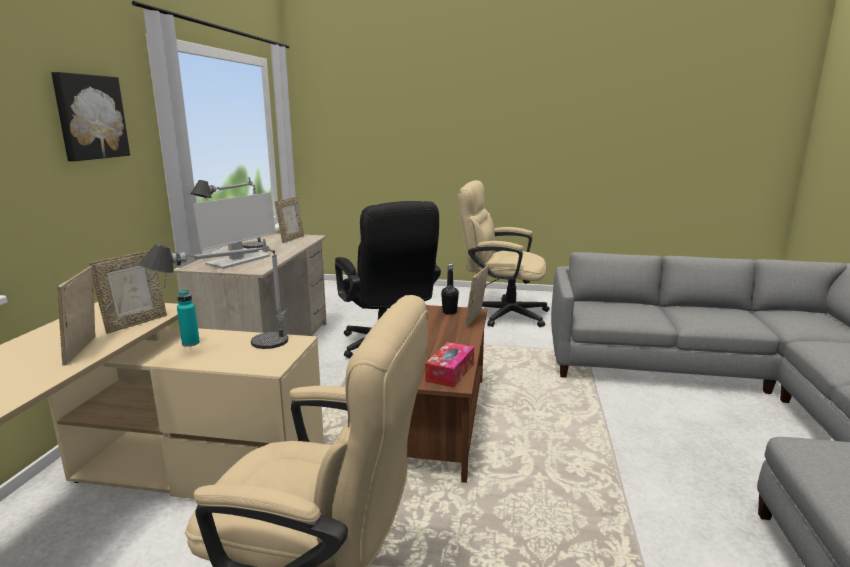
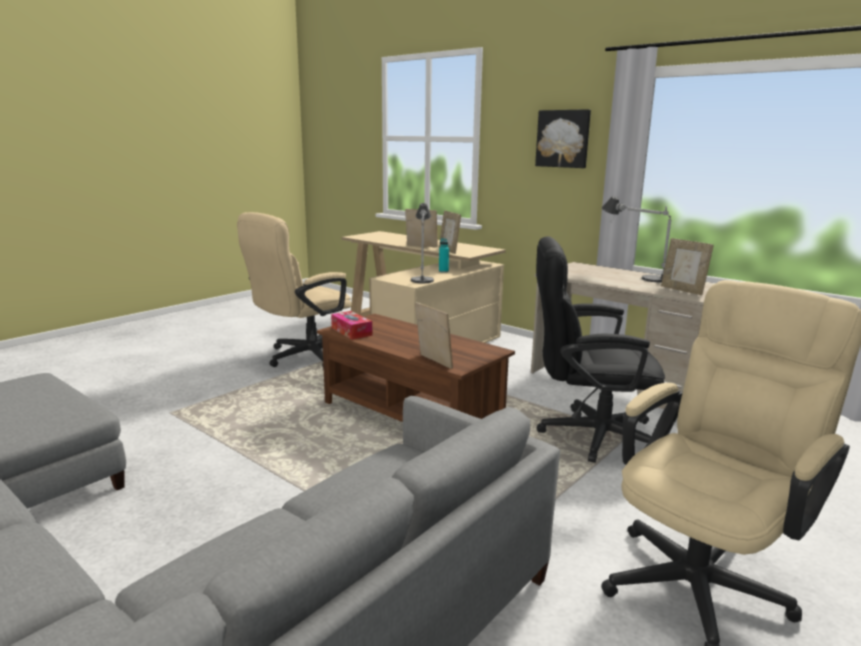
camera: 120 degrees right, 0 degrees up
(238, 260) = (590, 272): monitor -> none
(449, 312) = (469, 358): black bottle -> none

